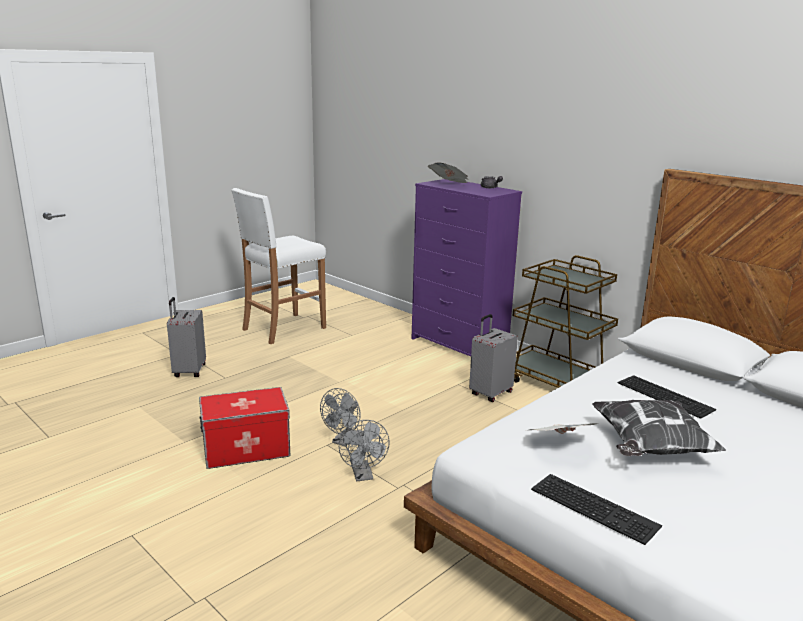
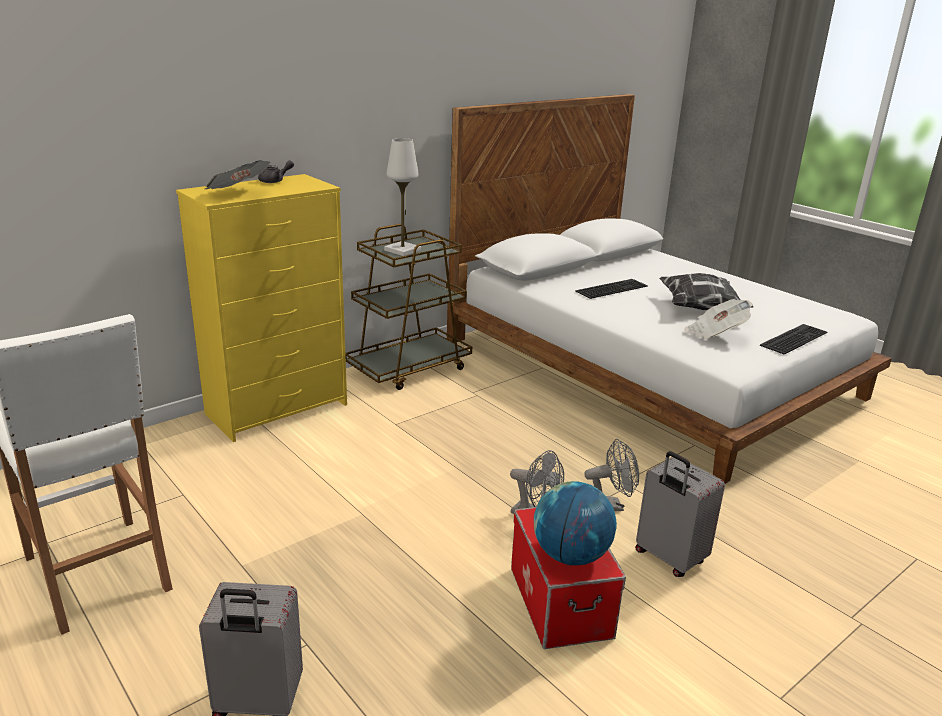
camera: 85 degrees left, 5 degrees up
(227, 403) = (571, 555): none -> globe
(459, 345) = (278, 409): purple dresser -> yellow dresser
(490, 393) = (425, 408): grey suitcase -> grey suitcase (668, 558)
(565, 276) = (402, 250): none -> white table lamp

